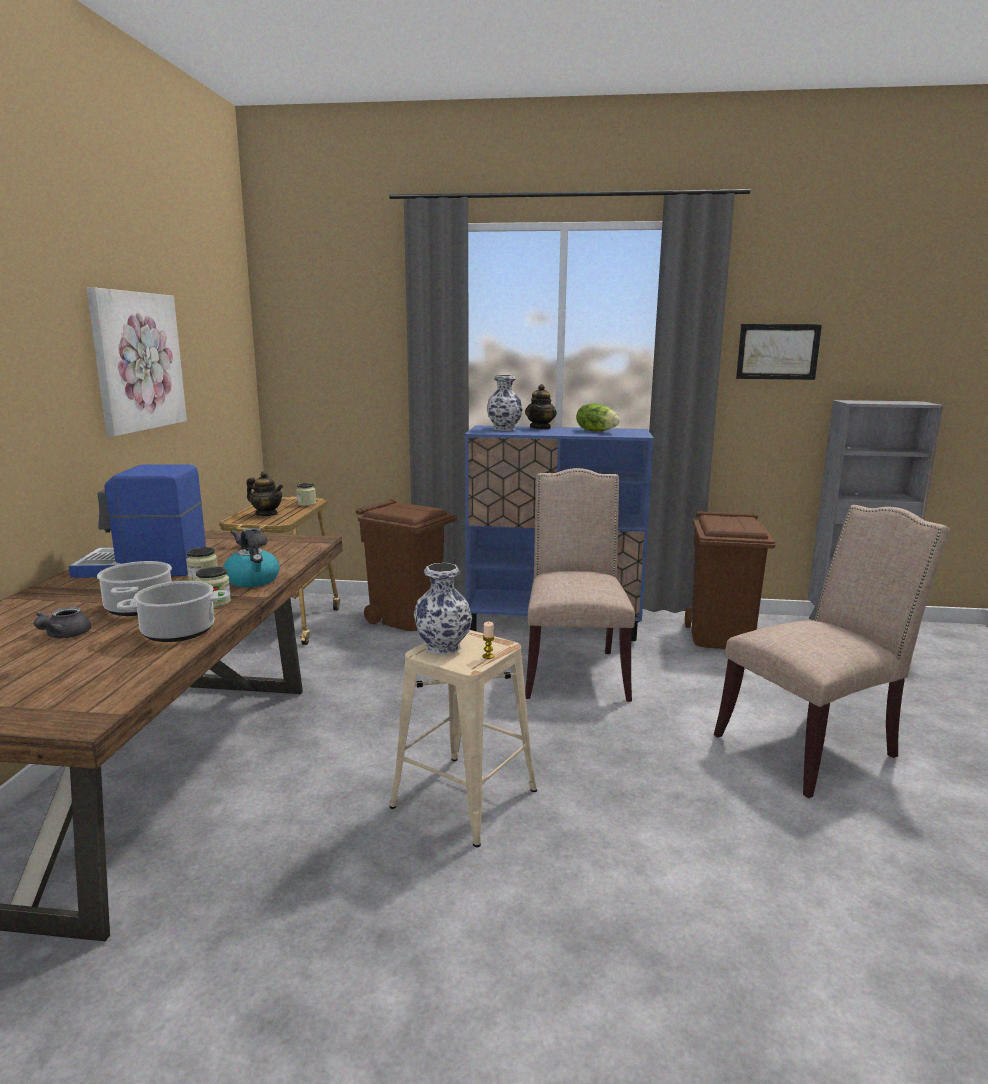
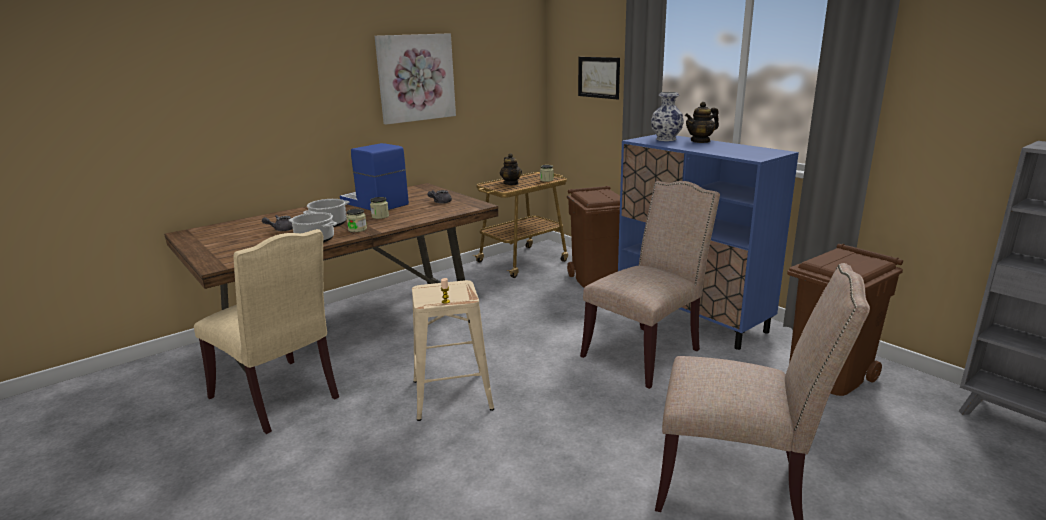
camera: 45 degrees right, 5 degrees up
(221, 935) = (280, 398): none -> beige chair
(253, 581) = (396, 222): kettle -> none
(444, 647) = (437, 289): vase -> none
(596, 431) = (734, 149): lettuce -> none
(777, 351) = (972, 77): picture -> picture (598, 77)

